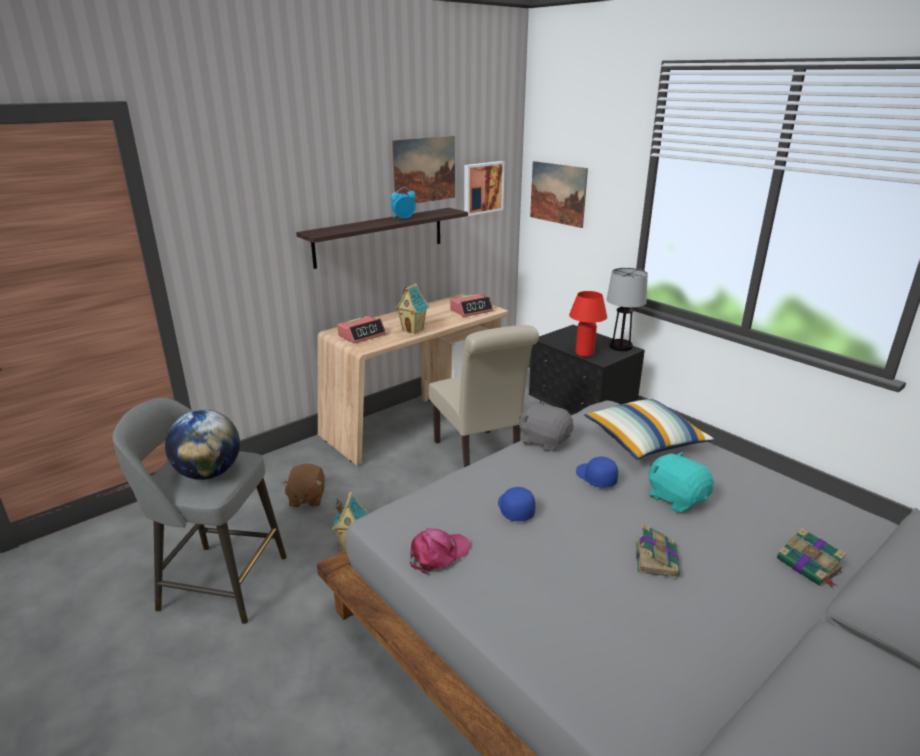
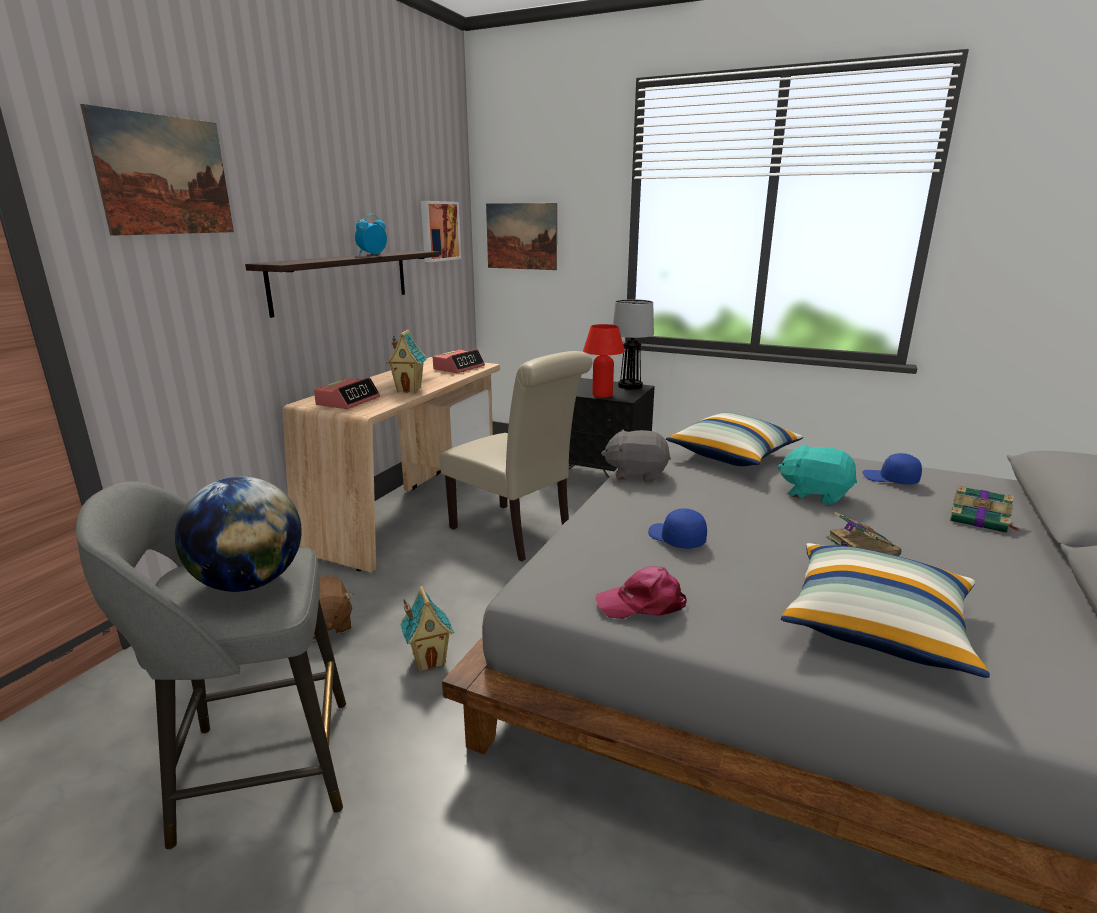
camera: 25 degrees left, 5 degrees down
(424, 170) = (382, 200): picture -> picture (165, 175)
(438, 554) = (642, 603): pink cap -> pink cap turned 120 degrees counterclockwise
(588, 627) = (876, 626): none -> pillow
(595, 478) = (722, 494): blue cap -> blue cap (890, 479)

